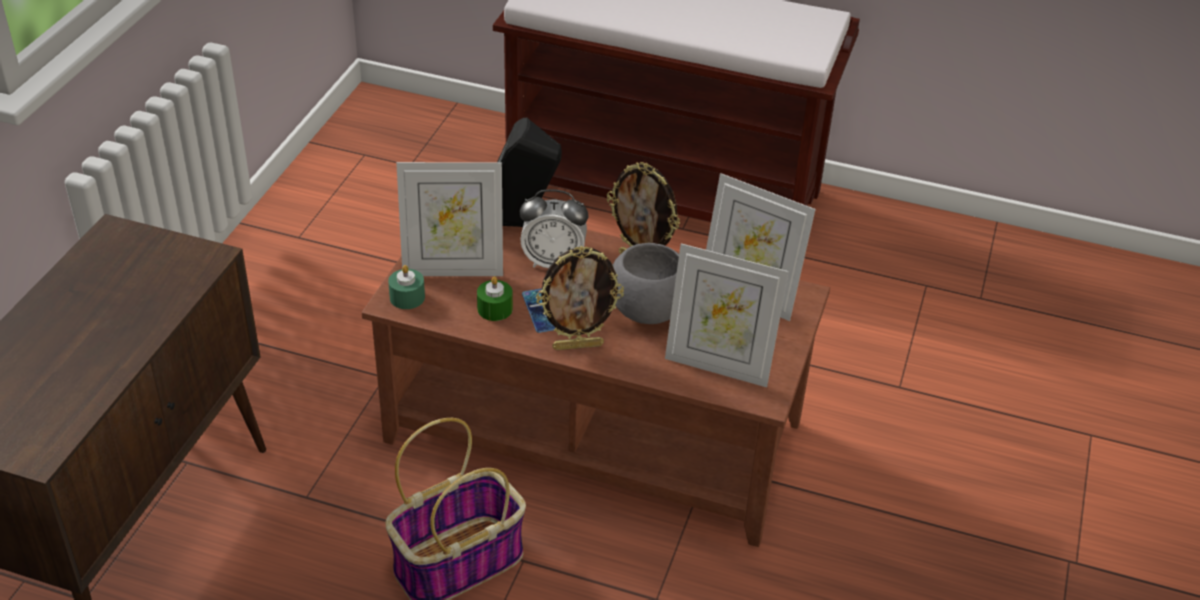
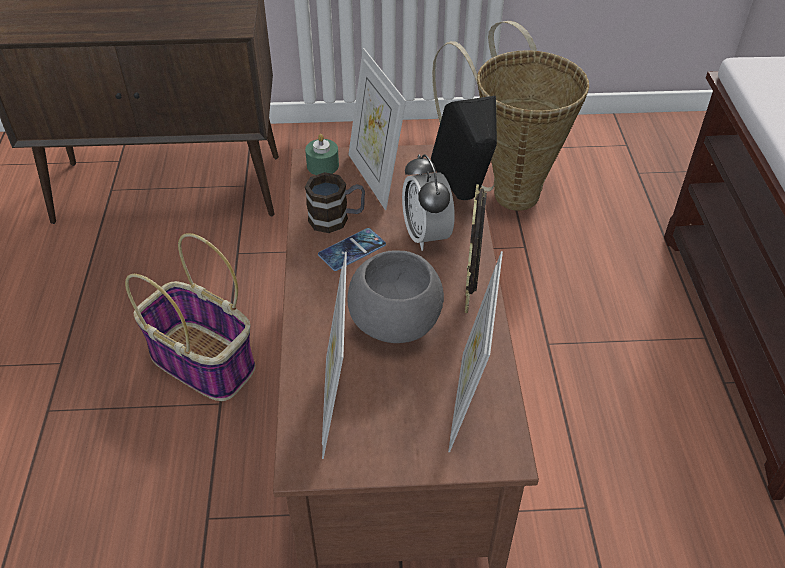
camera: 70 degrees right, 5 degrees up
(367, 257) = (508, 190): none -> basket
(495, 309) = (337, 219): green candle -> mug
(578, 345) = (314, 287): picture frame -> none

